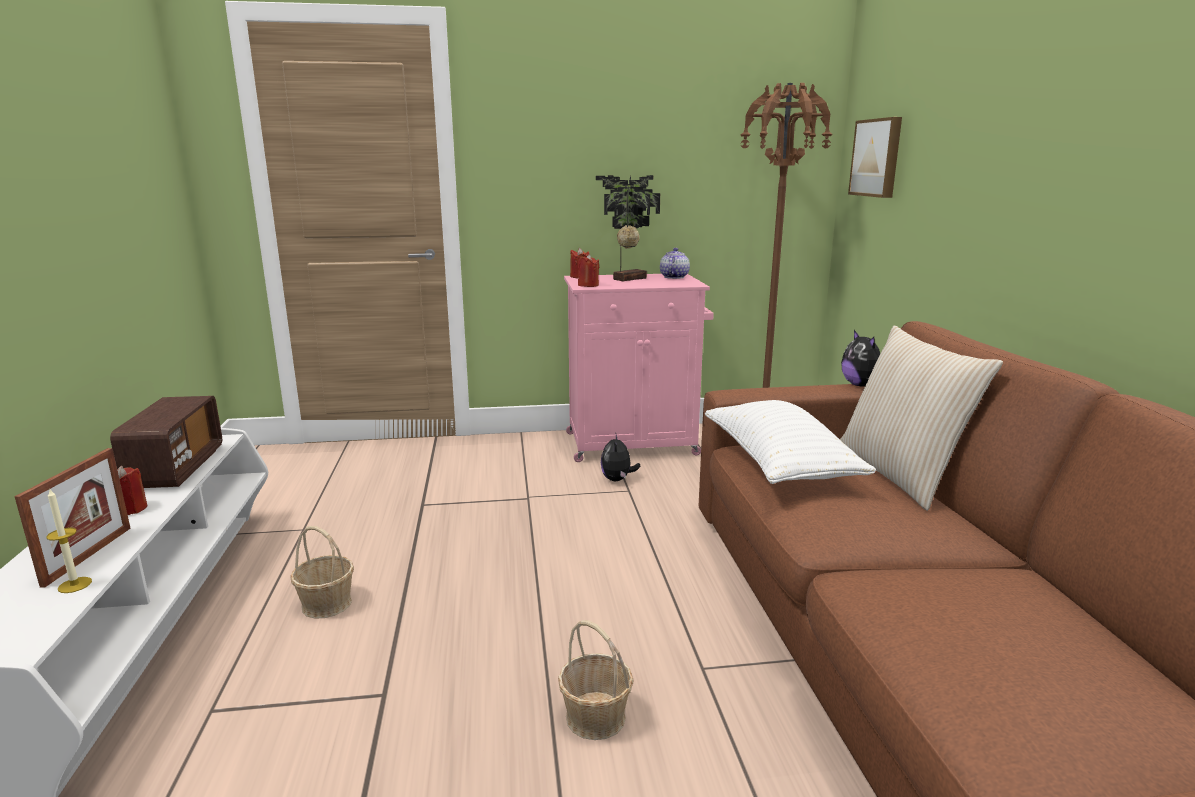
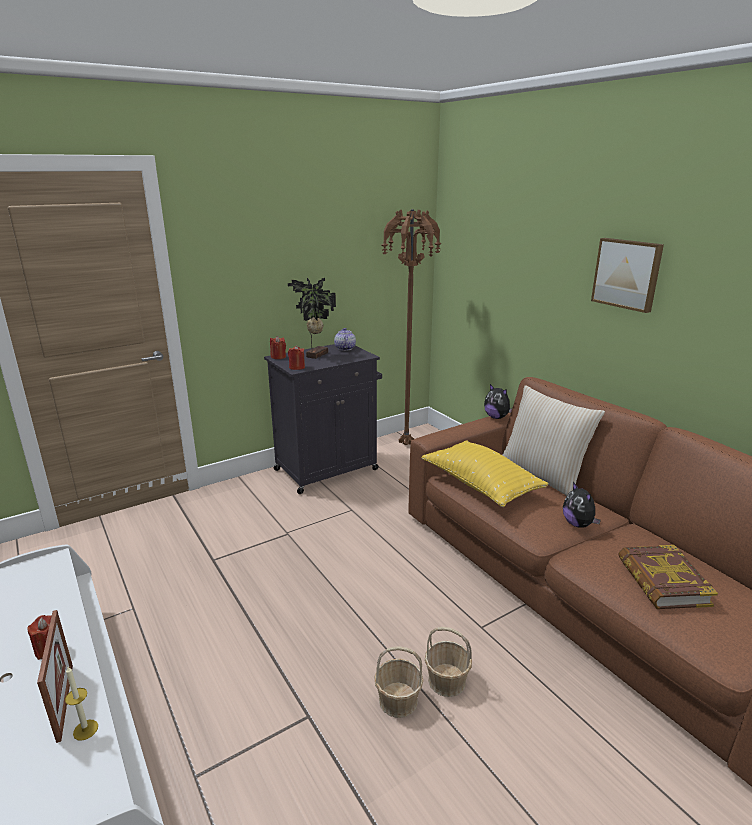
camera: 25 degrees left, 5 degrees up
(176, 468) = (46, 598): radio -> none
(326, 603) = (209, 664): basket -> basket (398, 700)
(617, 479) = (338, 502): plush toy -> plush toy (578, 524)
(634, 443) = (328, 469): pink cabinet -> black cabinet
(779, 464) = (481, 485): white pillow -> yellow pillow
(877, 158) = (469, 258): picture -> picture (627, 274)
(995, 646) = (662, 582): none -> book

